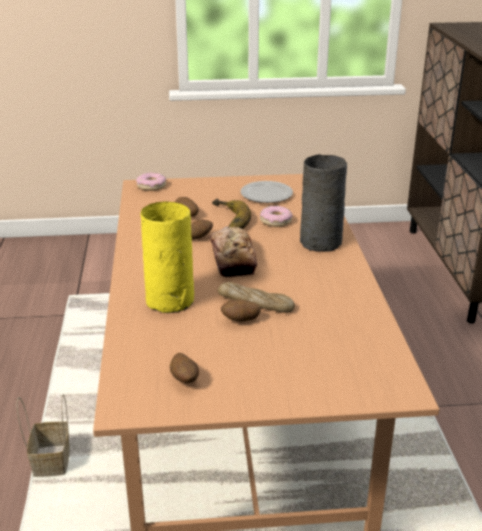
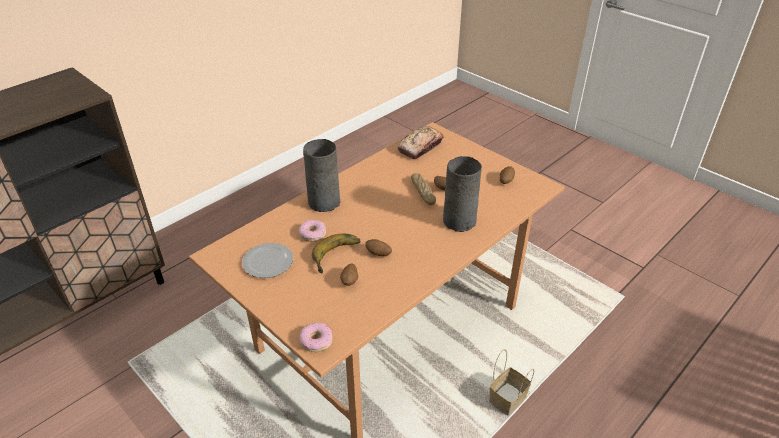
camera: 130 degrees left, 10 degrees up
(169, 301) = (460, 220): yellow vase -> grey vase
(232, 259) = (387, 224): bread -> bread (420, 147)

